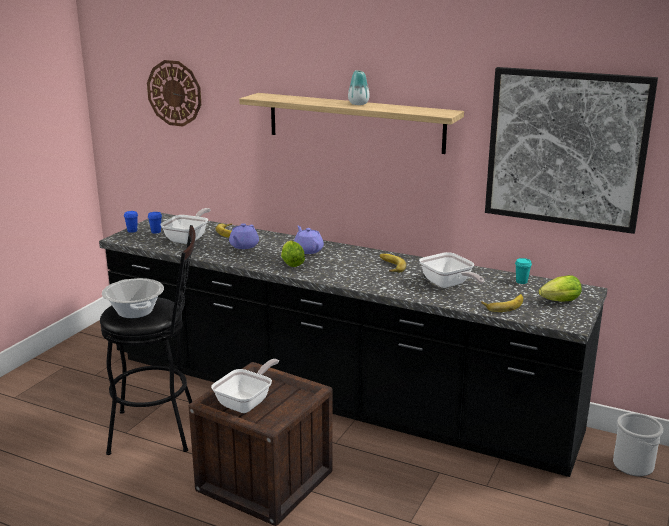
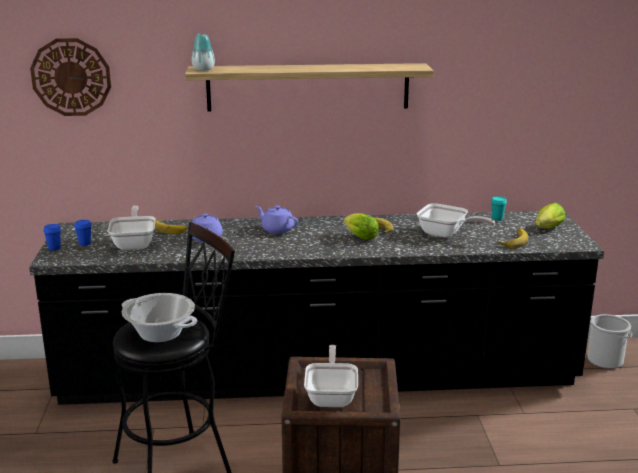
camera: 30 degrees left, 0 degrees up
(291, 263) = (280, 245): lettuce -> lettuce (359, 237)
(358, 104) = (320, 67): vase -> vase (203, 69)
(566, 149) = (523, 89): picture -> none

